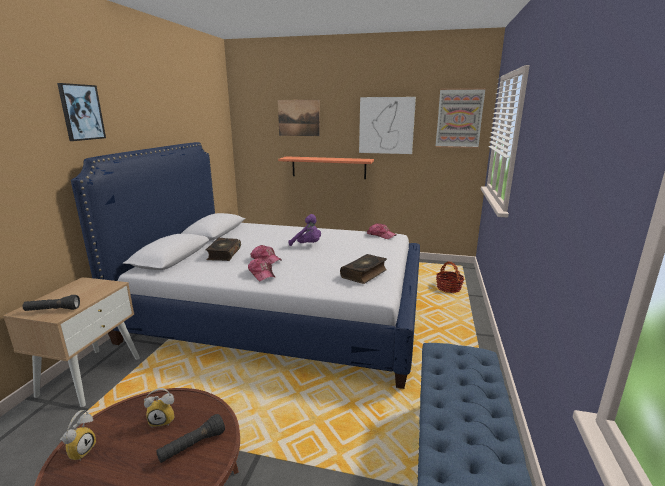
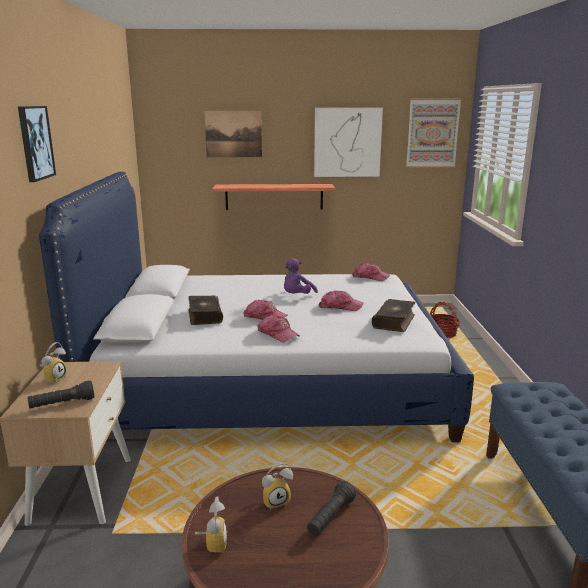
camera: 15 degrees left, 0 degrees up
(70, 290) = (54, 379): none -> alarm clock
(307, 245) = (297, 296): purple plush toy -> purple plush toy turned 105 degrees clockwise
(332, 257) = (340, 307): none -> cap

